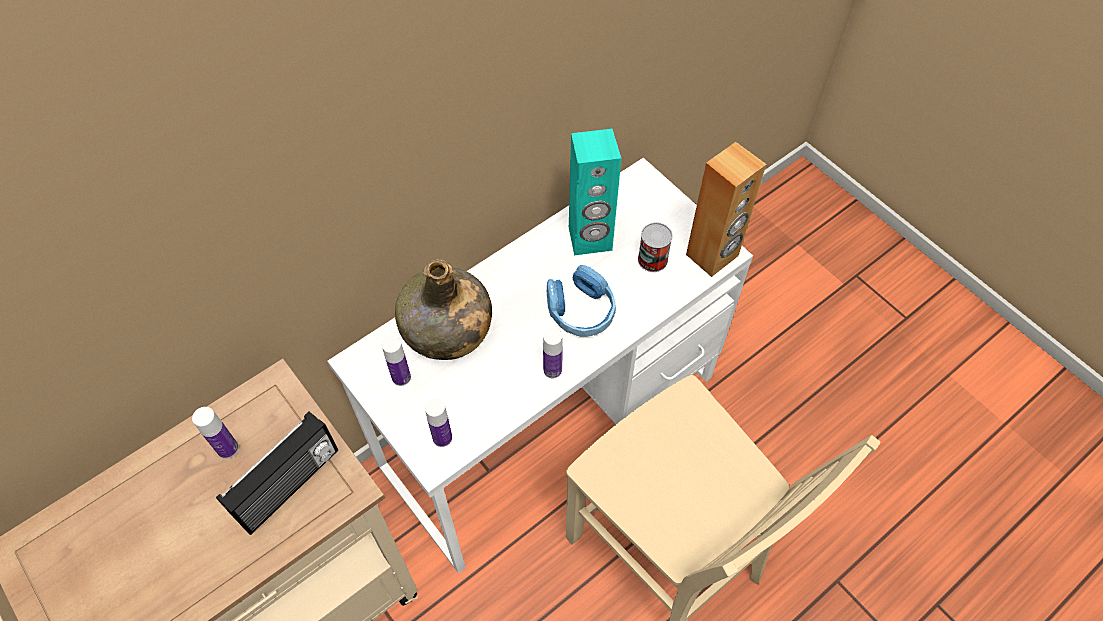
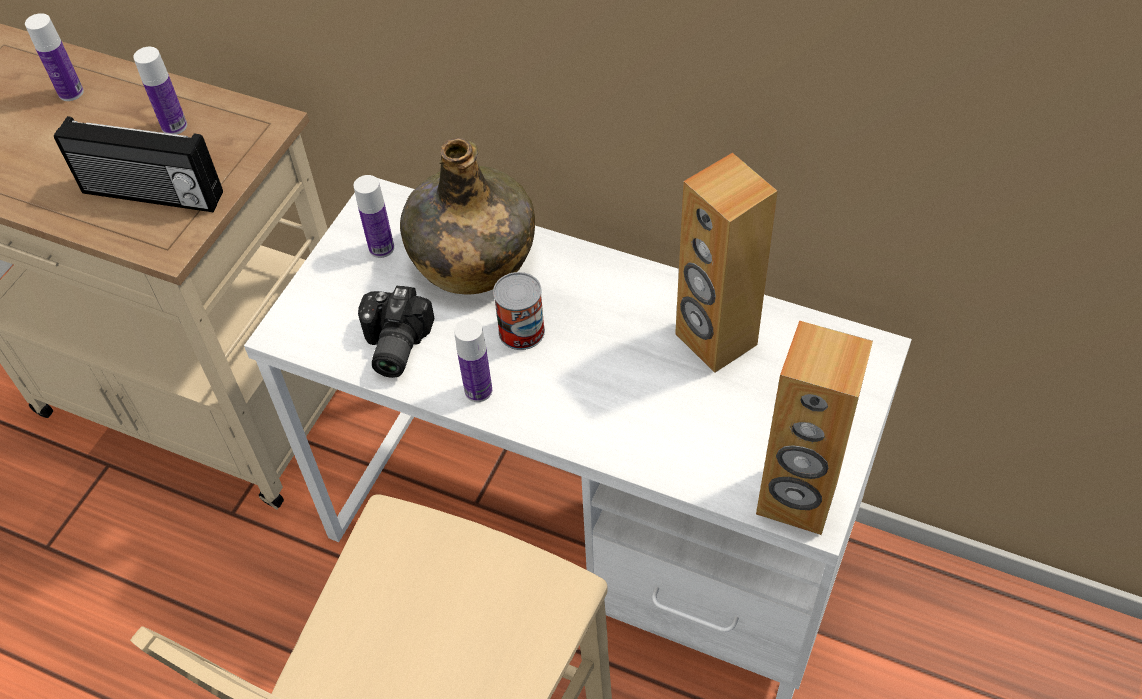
camera: 65 degrees right, 5 degrees down
(442, 438) = (321, 324): bottle -> bottle (71, 92)
(488, 403) = (392, 346): none -> camera
(581, 310) = (590, 380): blue headphones -> none
(590, 239) = (715, 340): turquoise speaker -> brown speaker
(652, 259) = (733, 427): can -> can (521, 331)

